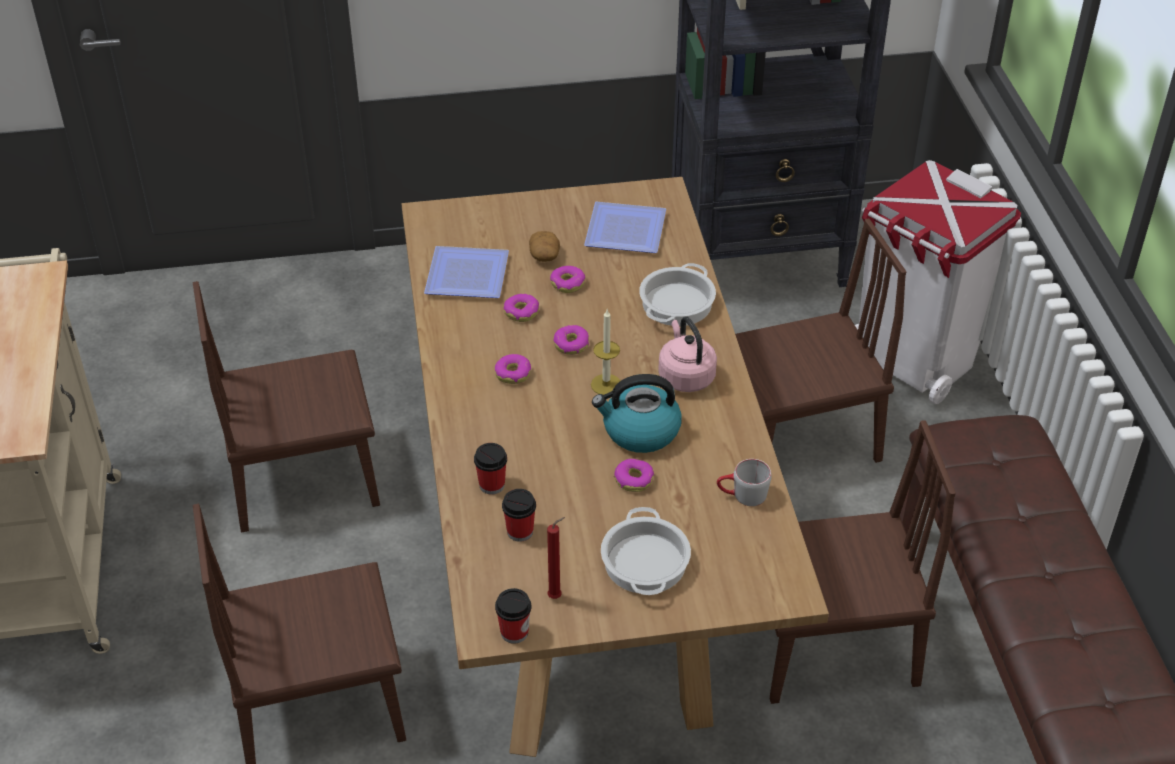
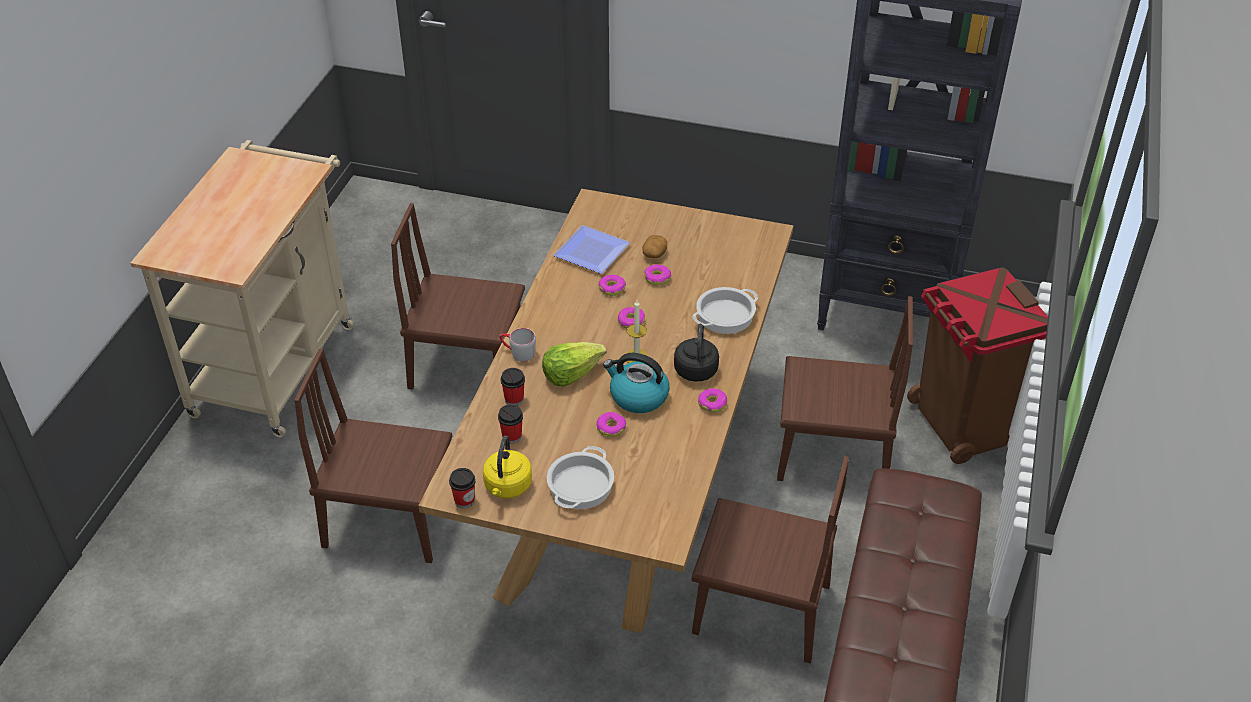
camera: 25 degrees right, 0 degrees up
(513, 373) = (578, 329): donut -> donut (712, 404)
(541, 430) = (571, 373): none -> lettuce
(557, 596) = (507, 487): red candle -> yellow kettle
(622, 232) = (721, 253): plate -> none
(685, 376) = (696, 368): pink kettle -> black kettle
(742, 495) = (678, 464): grey mug -> grey mug (518, 352)
(913, 361) = (960, 426): white trash can -> brown trash can

